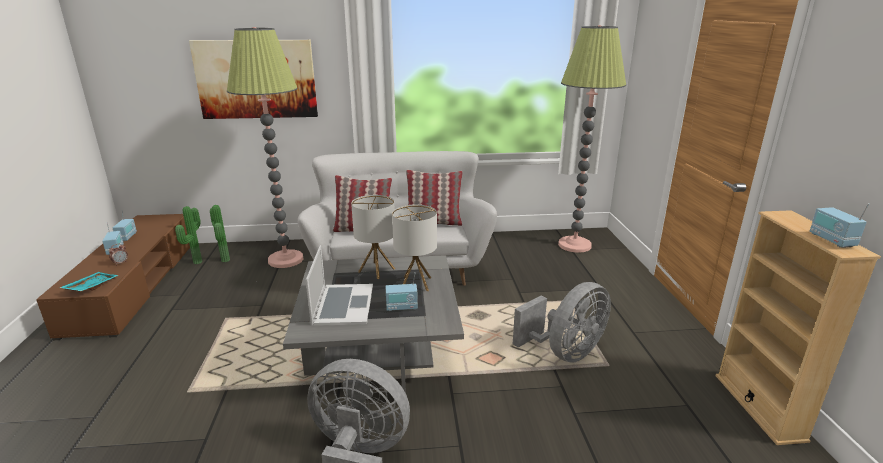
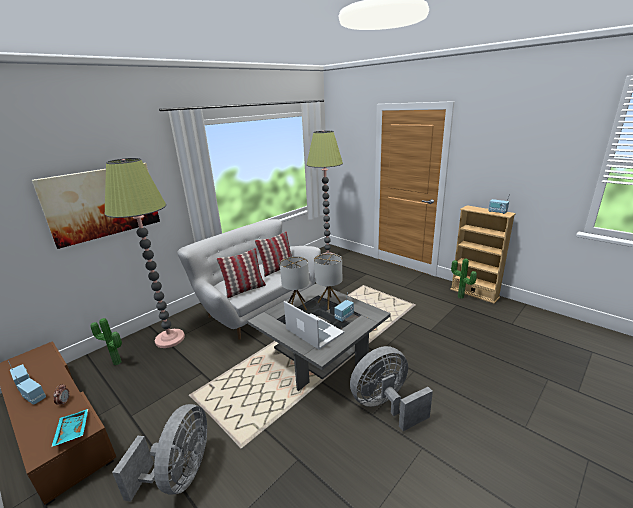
camera: 40 degrees left, 0 degrees up
(196, 262) = (90, 376): potted plant -> potted plant (460, 297)
(565, 352) = (394, 308): grey fan -> grey fan (180, 474)

